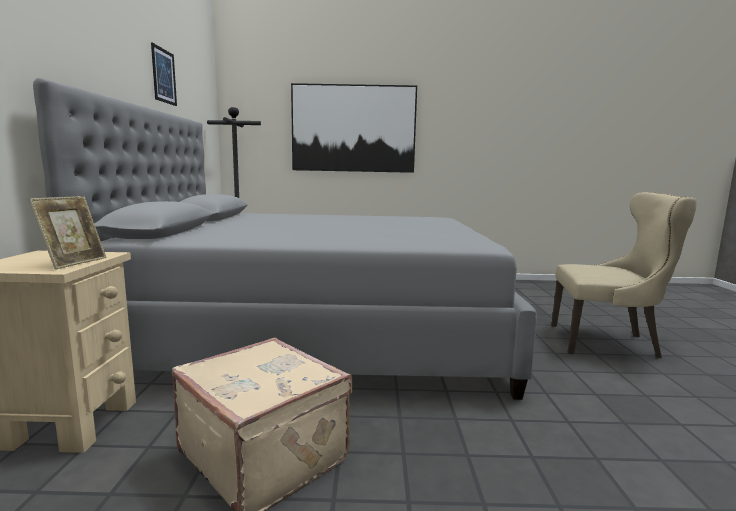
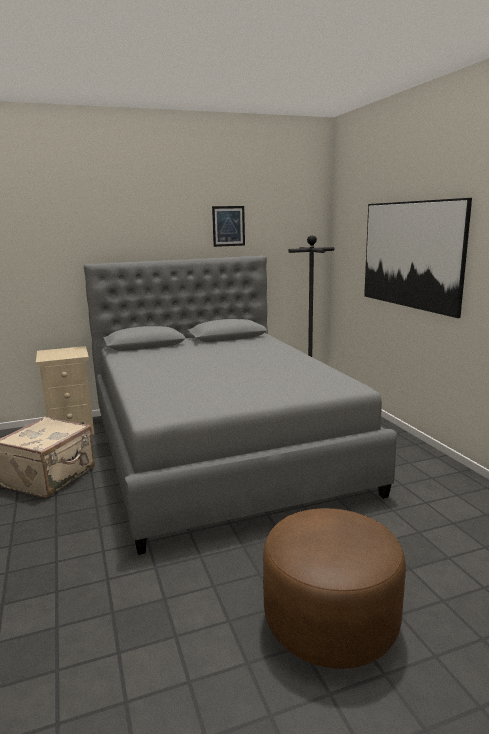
camera: 70 degrees right, 5 degrees up
(74, 263) = (57, 357): picture frame -> none
(607, 342) = (330, 621): beige chair -> brown ottoman

